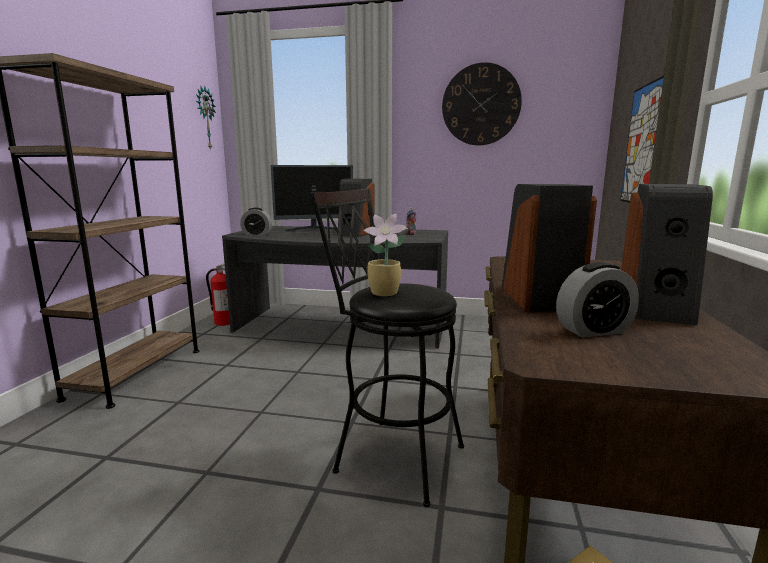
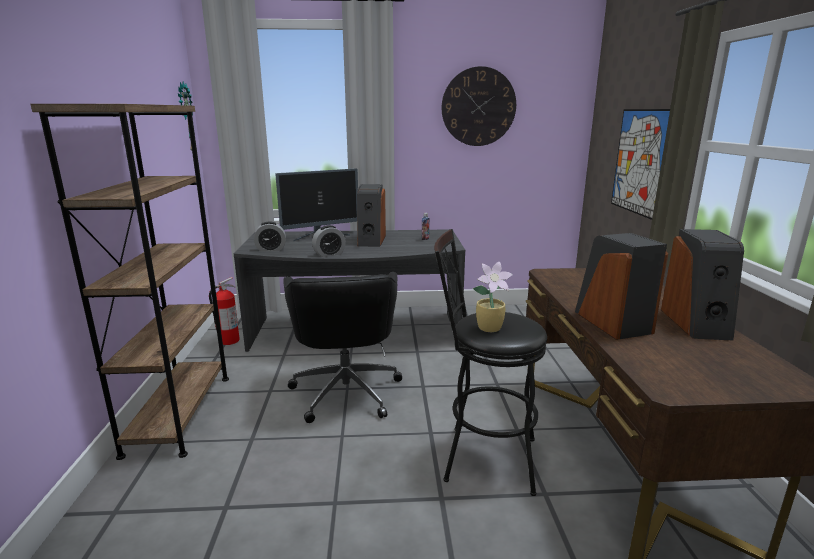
camera: 15 degrees left, 5 degrees up
(295, 373) = (346, 390): none -> black office chair
(593, 331) = (676, 355): alarm clock -> alarm clock (329, 254)

